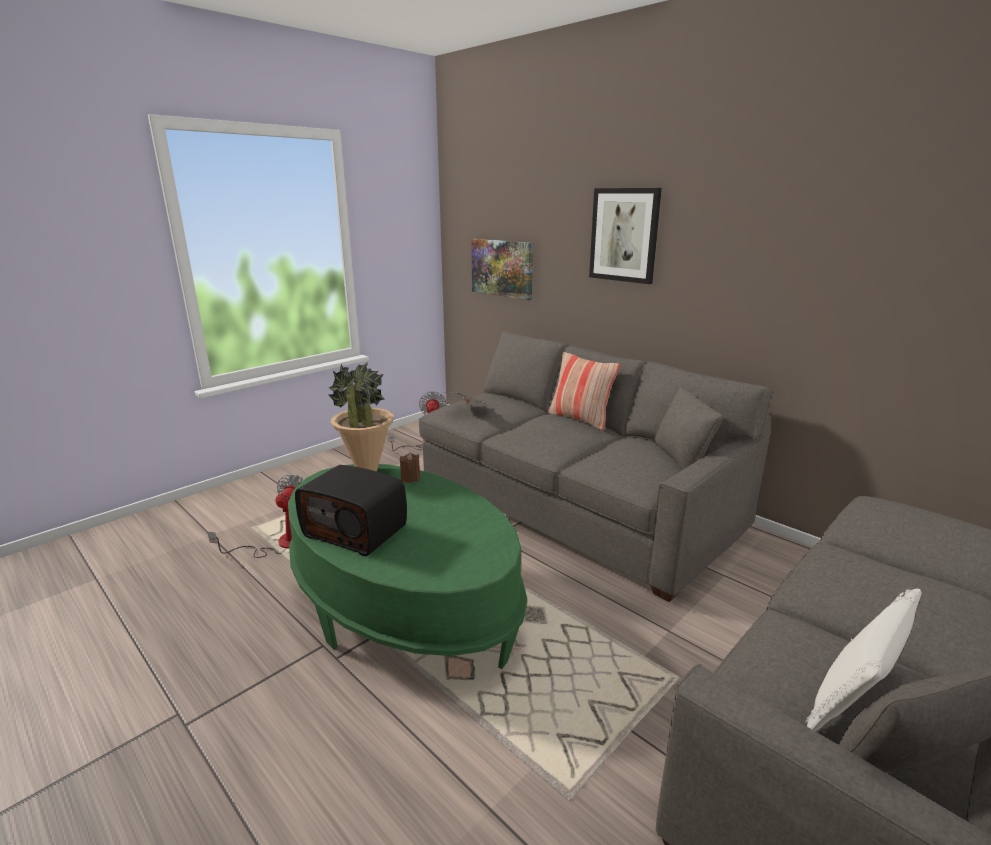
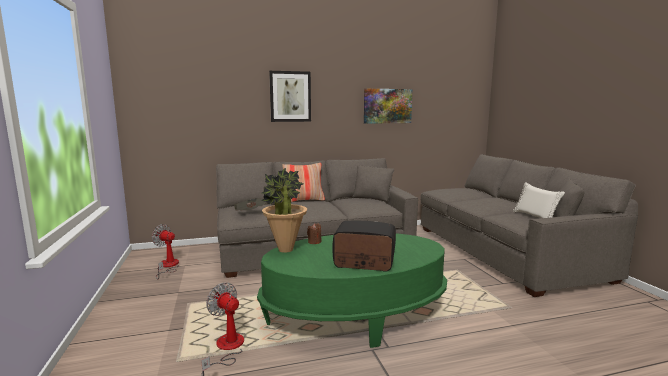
camera: 60 degrees left, 10 degrees down
(356, 531) = (364, 262): radio -> radio turned 135 degrees counterclockwise
(502, 268) = (192, 123): picture -> picture (387, 106)

